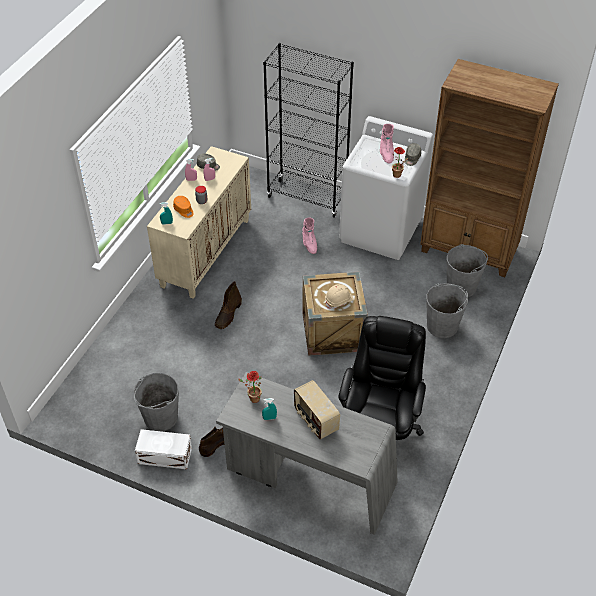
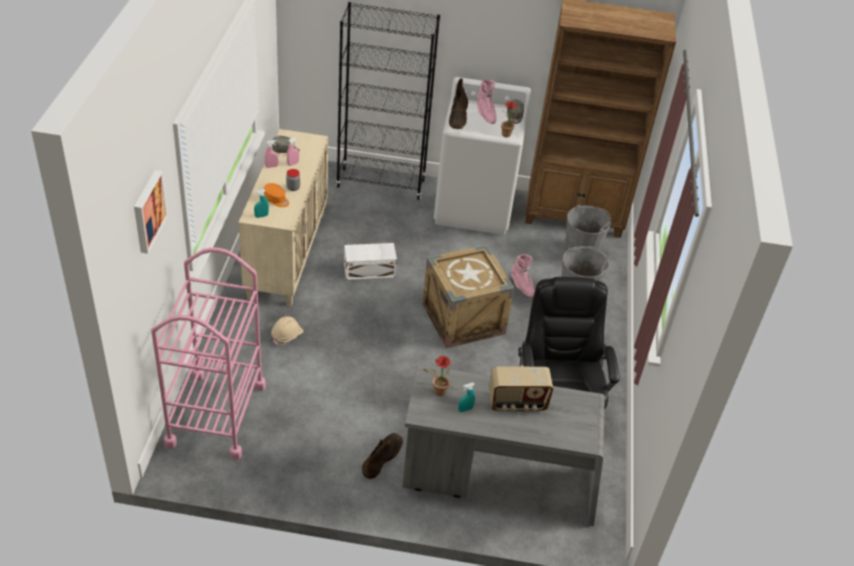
camera: 20 degrees left, 5 degrees down
(34, 220) = (147, 211): none -> picture
(103, 381) = (216, 414): none -> pink cart
(160, 417) = (301, 444): grey bucket -> none
(165, 456) = (324, 487): white storage box -> white storage box (370, 271)
(228, 315) = (338, 318): brown boot -> brown boot (458, 117)
(309, 244) = (401, 230): pink boot -> pink boot (522, 286)
(315, 420) = (517, 403): radio -> radio turned 45 degrees counterclockwise
(339, 301) = (477, 278): beige hard hat -> beige hard hat (287, 335)

